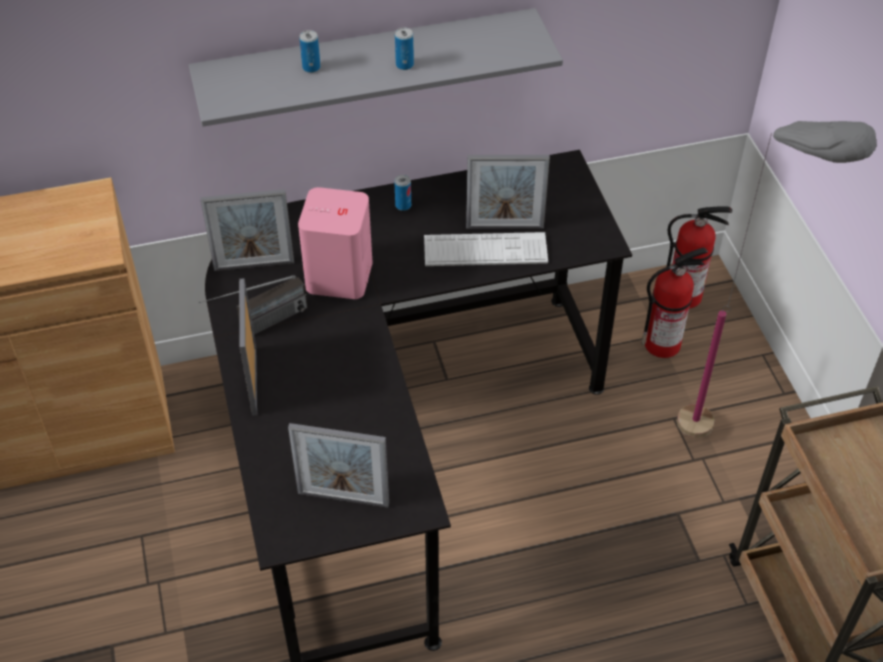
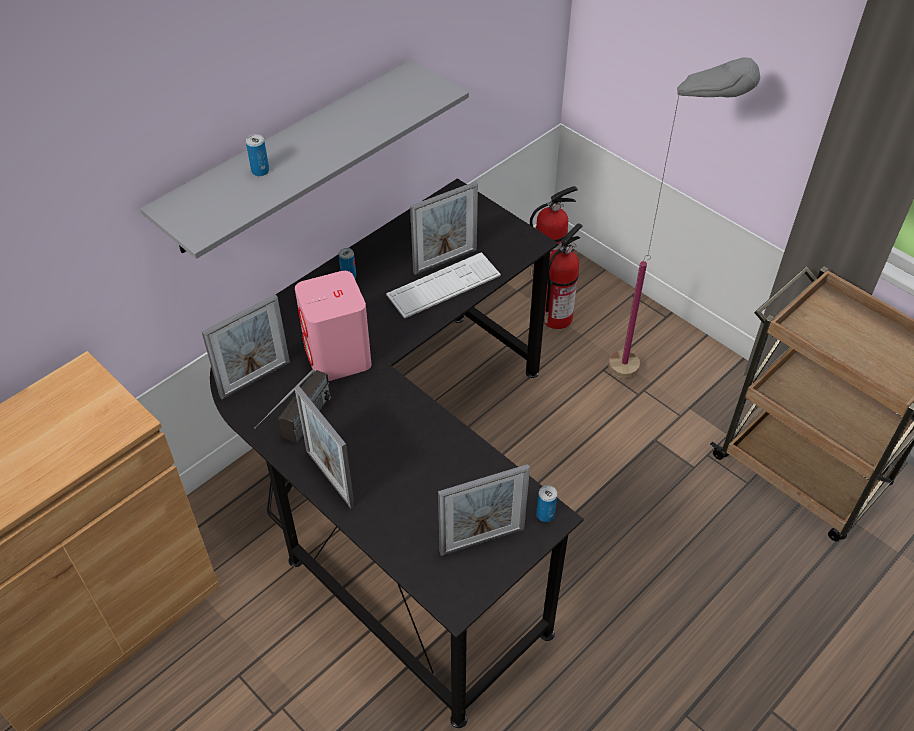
camera: 30 degrees left, 0 degrees up
(404, 65) = (341, 140): can -> can (545, 514)

